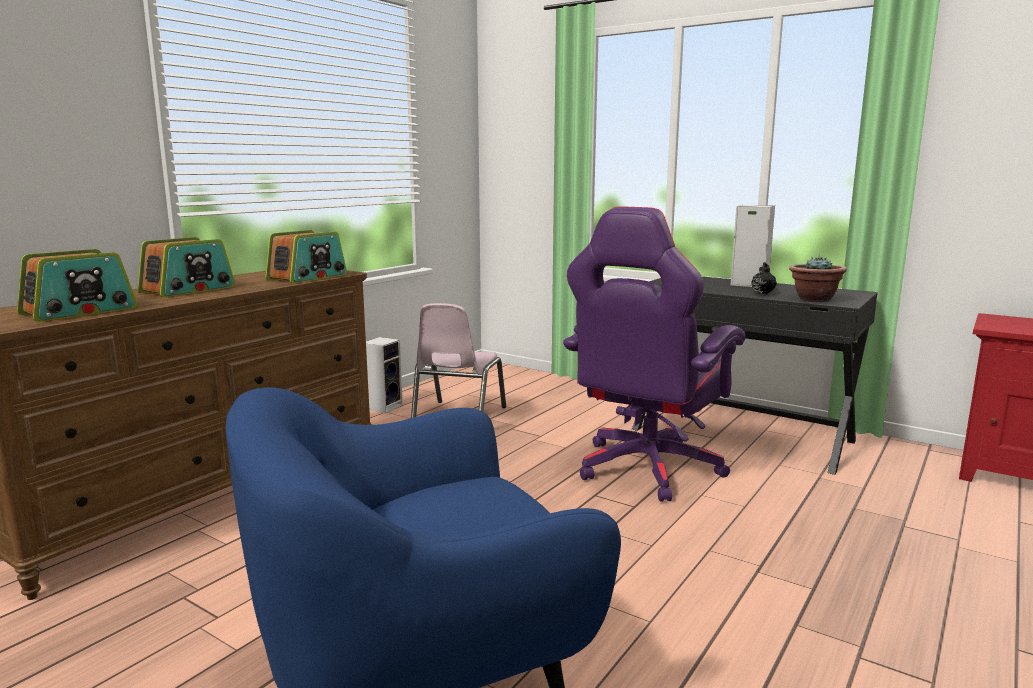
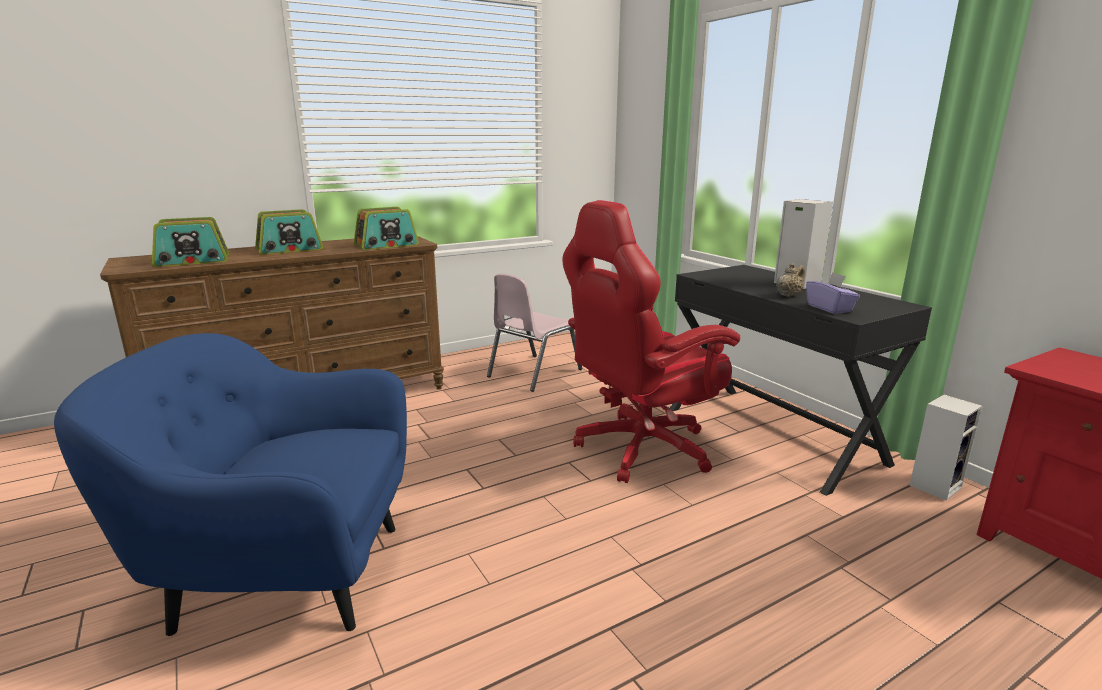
camera: 25 degrees right, 5 degrees up
(384, 406) = (490, 353): speaker -> speaker (935, 485)
(648, 467) = (643, 448): purple office chair -> red office chair
(763, 293) = (788, 295): black teapot -> beige teapot
(814, 299) = (829, 308): potted plant -> purple tissue box

